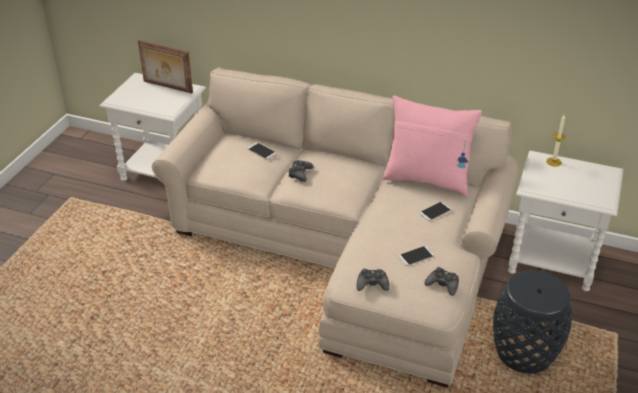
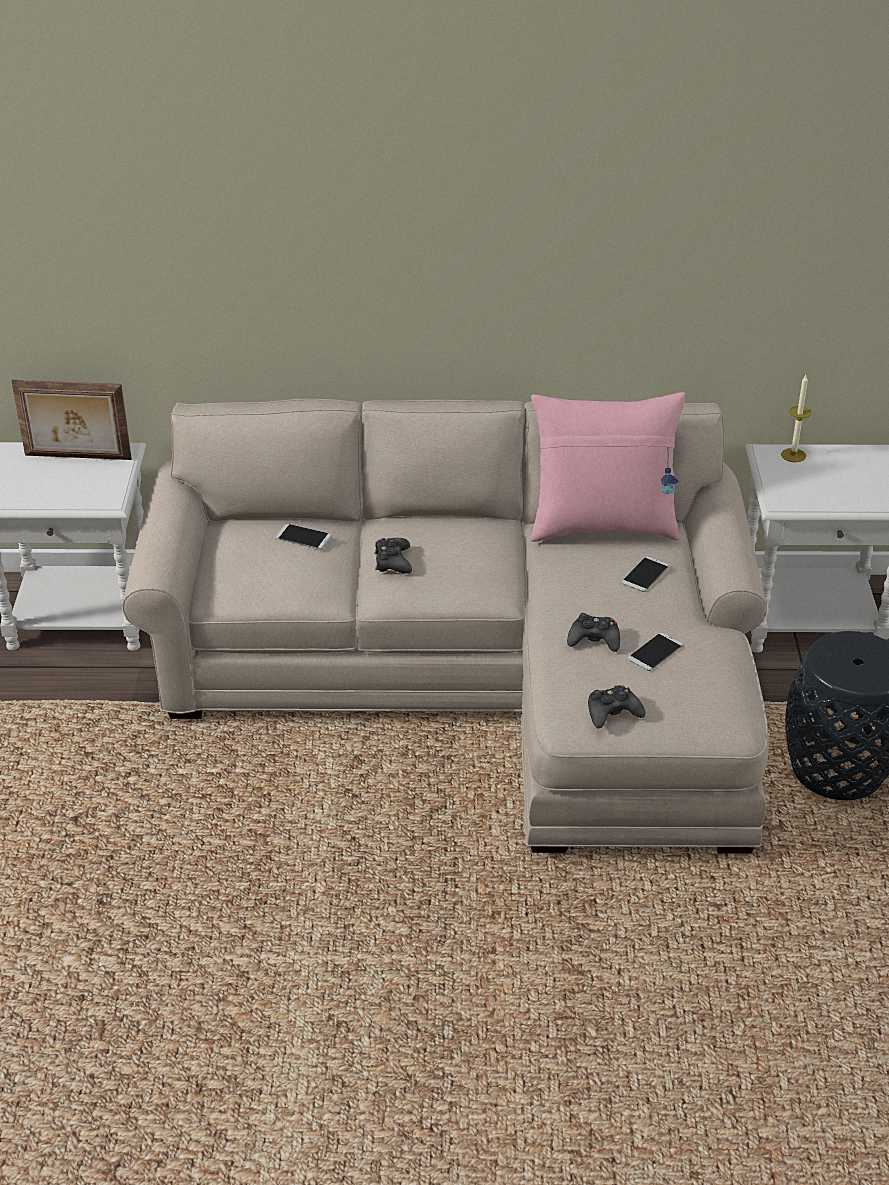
camera: 20 degrees left, 0 degrees up
(443, 285) = (720, 687): black game controller -> black game controller (594, 639)

